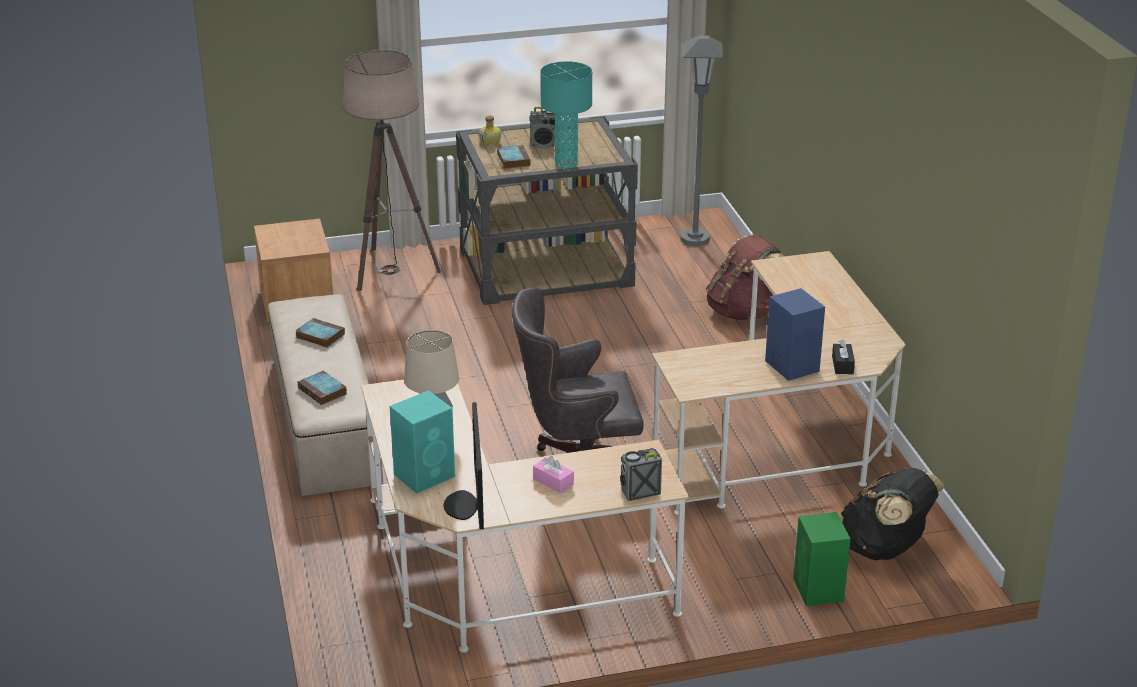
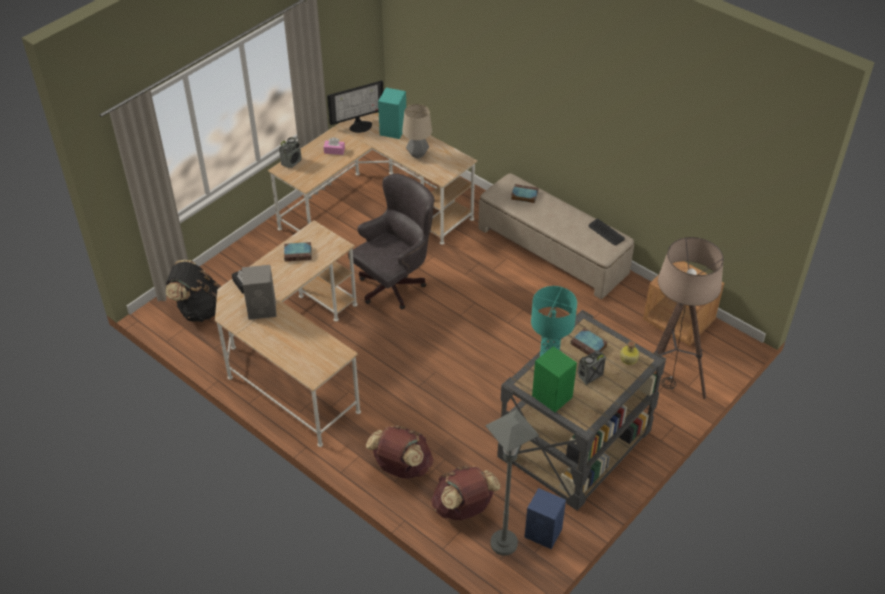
camera: 145 degrees right, 15 degrees up
(291, 316) = (606, 232): none -> keyboard
(319, 336) = (573, 227): book -> book (298, 253)
(467, 505) = (360, 125): monitor -> monitor turned 105 degrees clockwise
(708, 268) = (463, 508): none -> brown backpack
(791, 365) = (271, 271): blue speaker -> blue speaker (544, 533)
(818, 590) = (220, 270): green speaker -> green speaker (551, 396)
(833, 332) = (263, 309): none -> grey speaker

